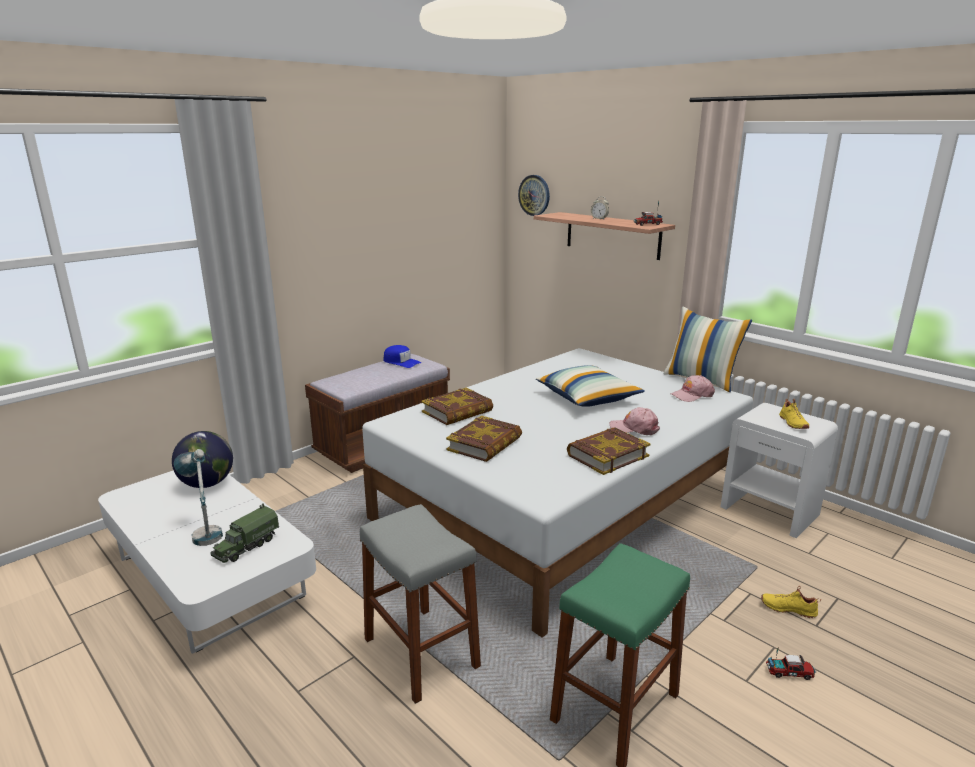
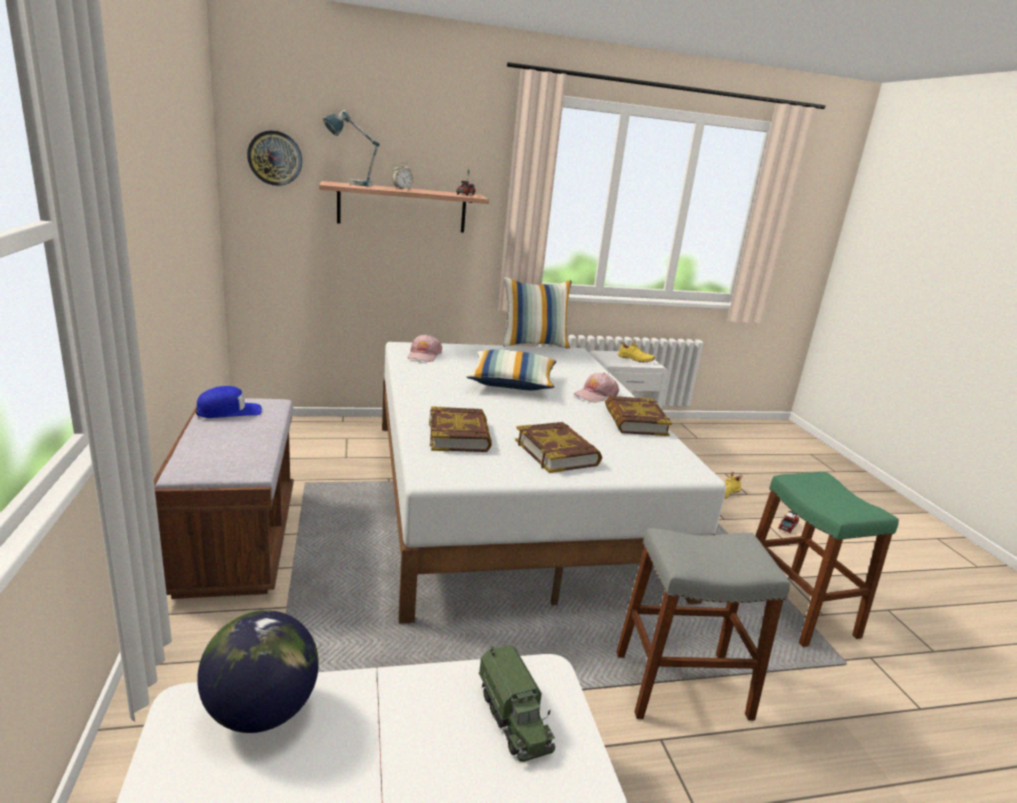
camera: 60 degrees left, 0 degrees up
(204, 531) = (426, 756): table lamp -> table lamp (350, 184)
(692, 395) = (558, 357): pink cap -> pink cap (424, 355)

